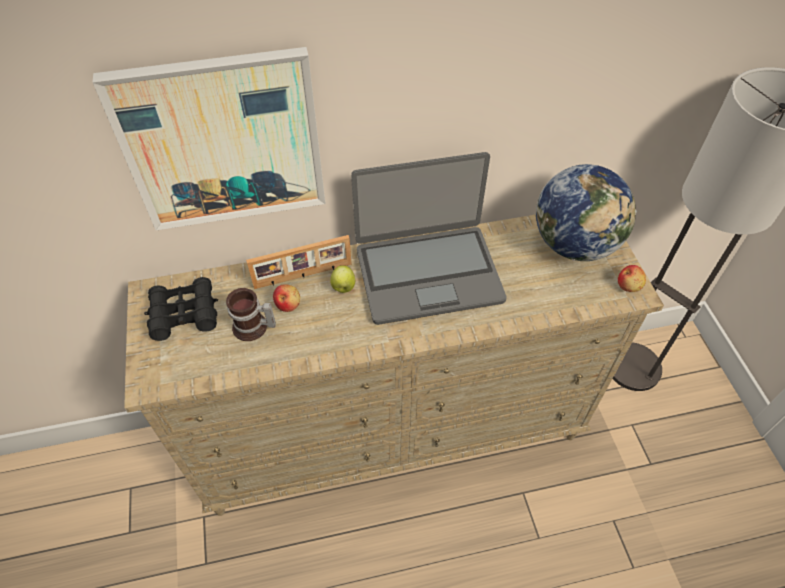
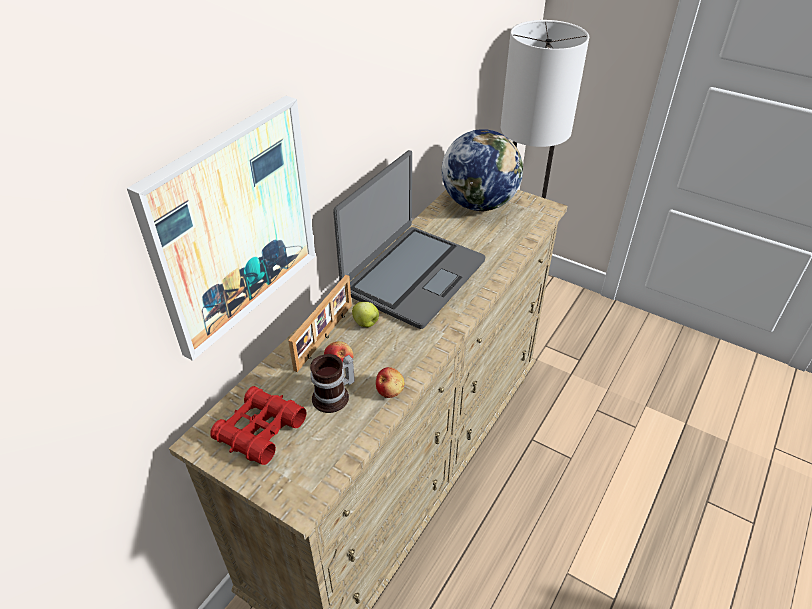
camera: 45 degrees left, 10 degrees down
(184, 314) = (260, 431): black binoculars -> red binoculars
(628, 285) = (537, 207): apple -> apple (390, 390)

